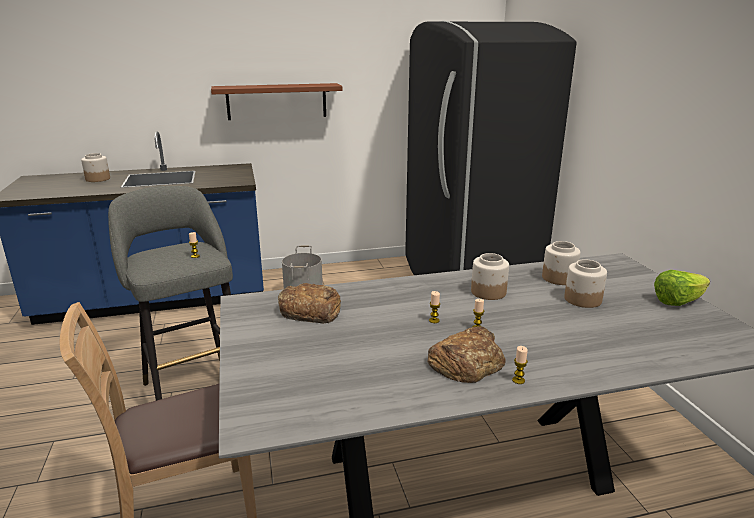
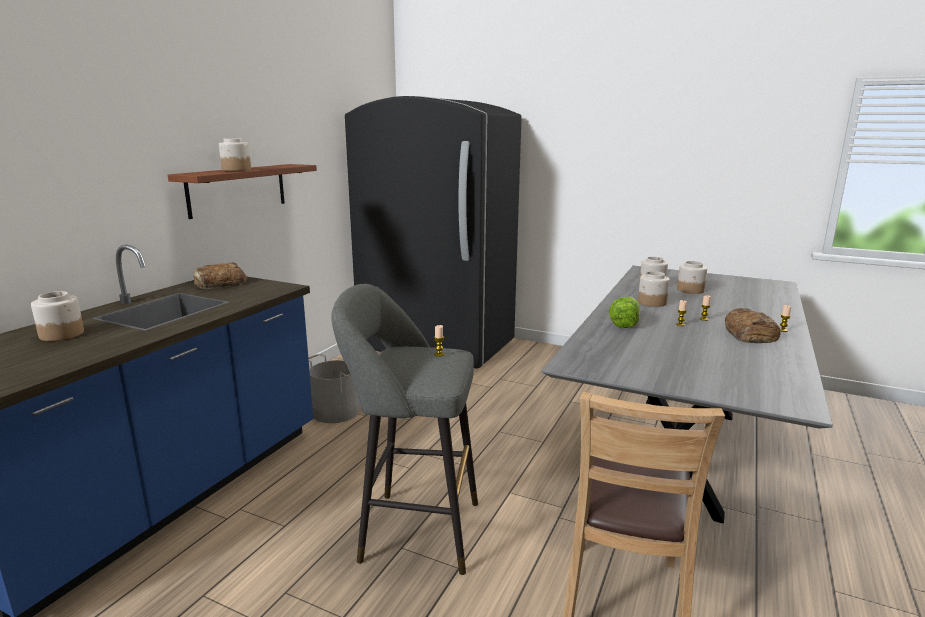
camera: 50 degrees left, 5 degrees down
(262, 86) = (236, 170): none -> jar
(310, 310) = (618, 349): bread -> bread (219, 283)
(678, 301) = (715, 278): lettuce -> lettuce (624, 323)

